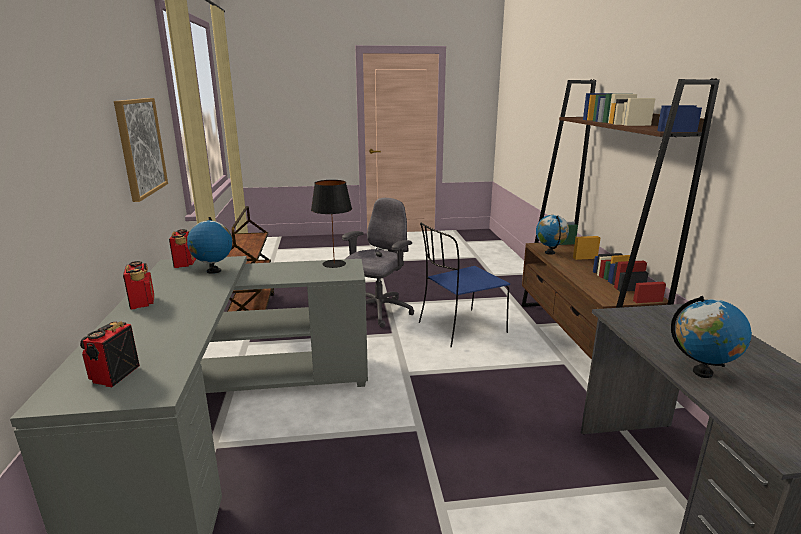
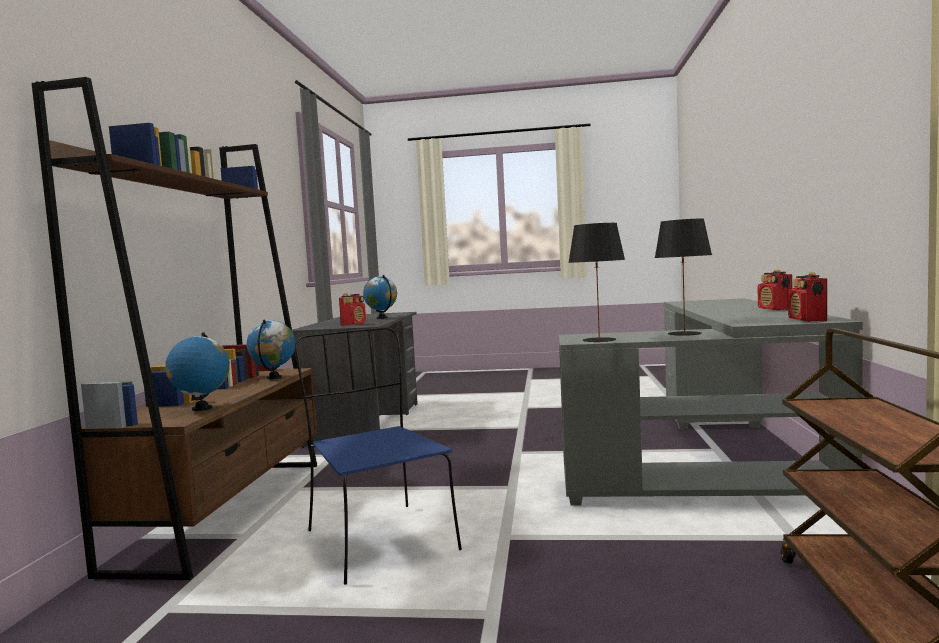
camera: 165 degrees left, 15 degrees down
(114, 375) = (714, 301): radio -> radio (354, 324)
(140, 147) = (872, 152): picture -> none
(213, 271) = (747, 319): globe -> globe (274, 378)
(268, 273) = (684, 333): none -> black table lamp
(378, 312) = (523, 589): grey office chair -> none
(460, 328) = (379, 539): blue chair -> blue chair turned 105 degrees counterclockwise

